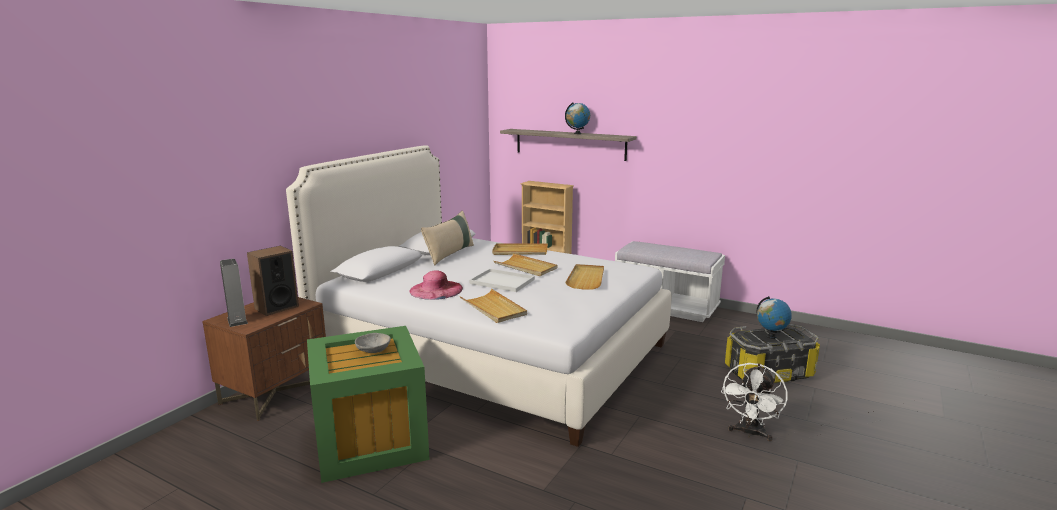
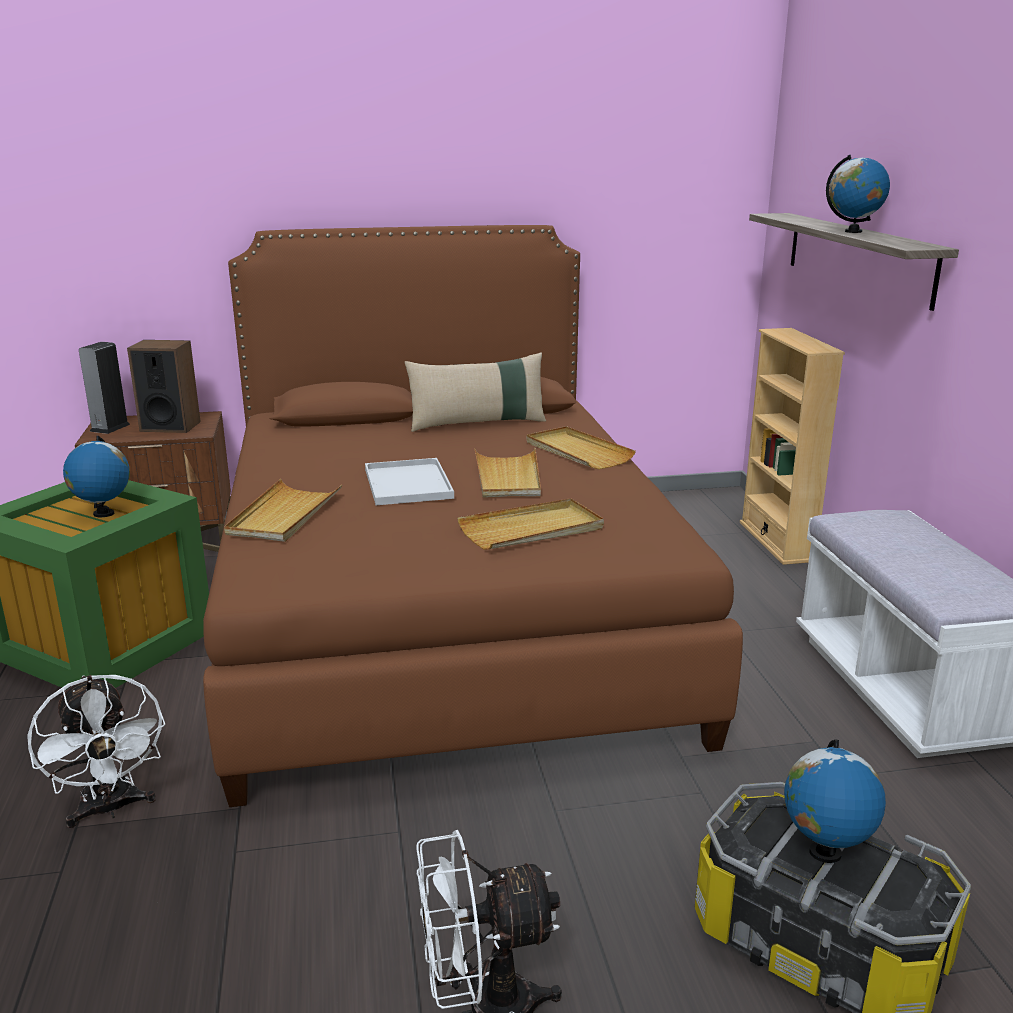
camera: 50 degrees right, 5 degrees up
(373, 351) = (103, 514): grey bowl -> globe
(436, 289) = (314, 463): pink hat -> none
(490, 352) = (442, 611): white bed -> brown bed
(540, 477) = (111, 809): none -> white fan

